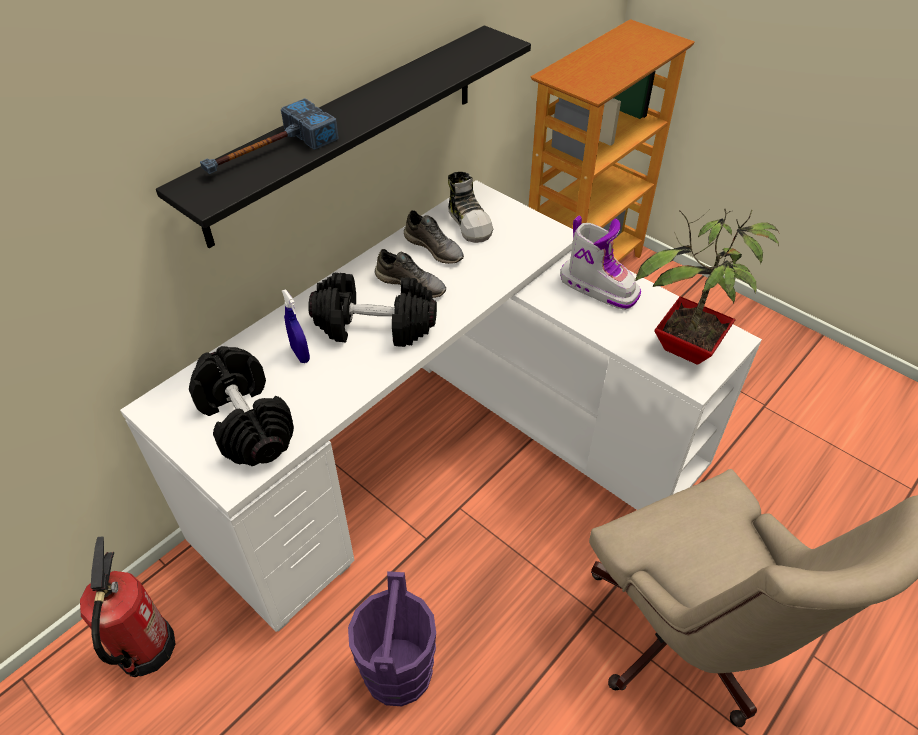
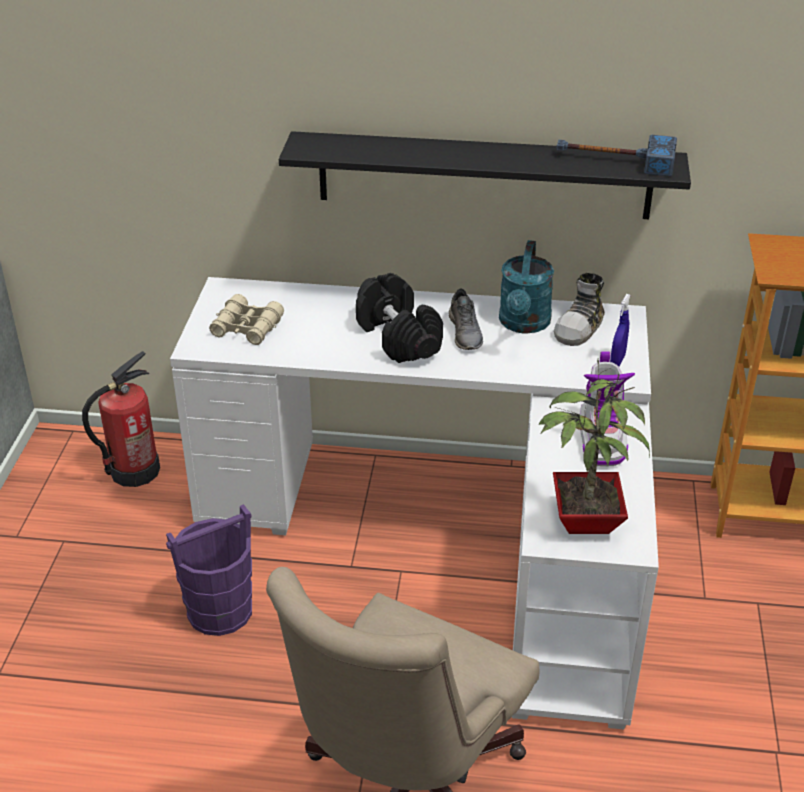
camera: 55 degrees right, 10 degrees down
(245, 422) = (247, 328): black dumbbell -> beige binoculars
(268, 153) = (375, 147): hammer -> hammer (614, 160)
(300, 354) = (332, 319): blue spray bottle -> blue spray bottle (617, 361)
(435, 248) = (523, 324): grey shoe -> turquoise watering can

